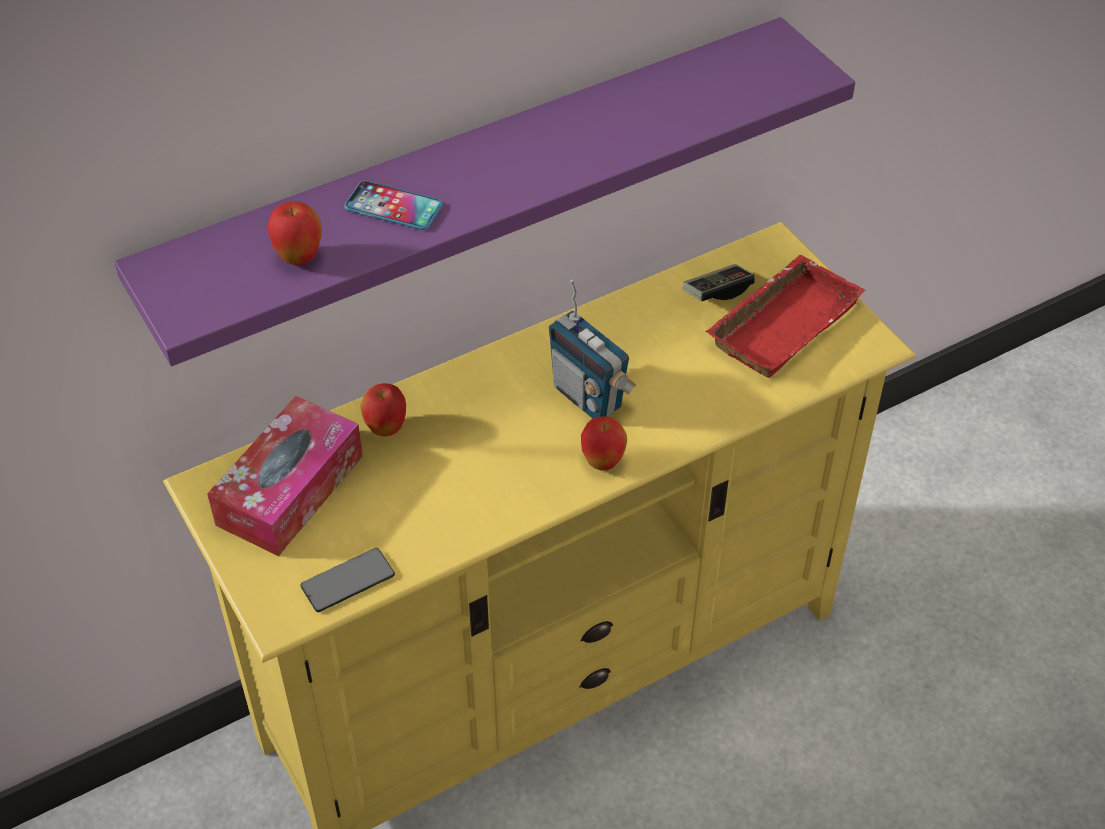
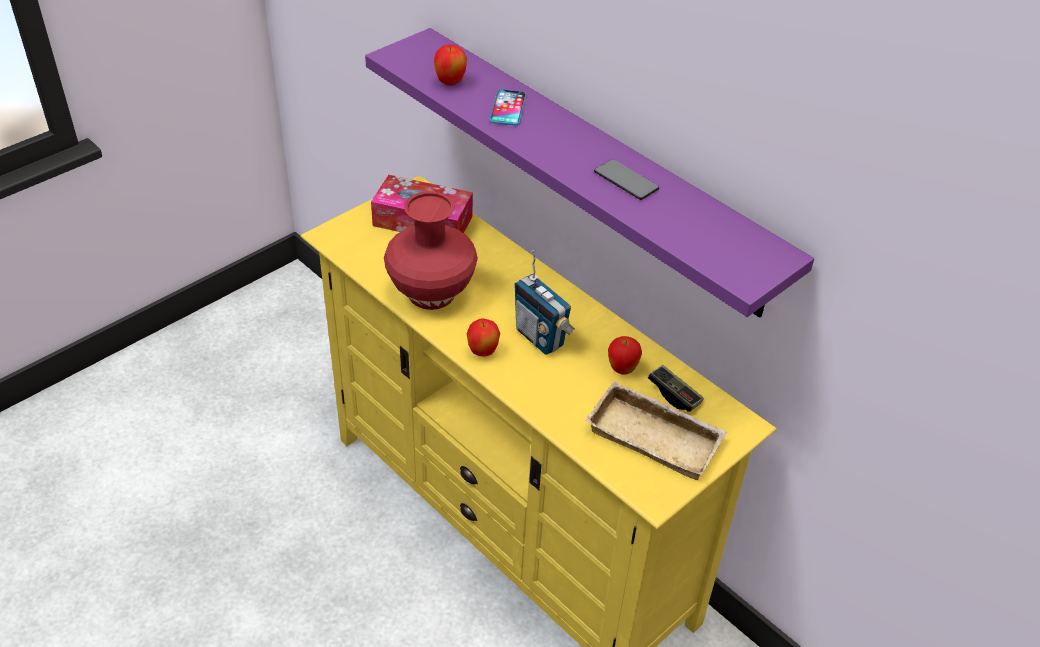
camera: 75 degrees right, 5 degrees down
(348, 581) = (359, 255): phone -> phone (626, 180)
(386, 429) = (481, 250): apple -> apple (622, 369)
(465, 503) = (430, 294): none -> red vase
(588, 397) = (540, 337): radio -> radio turned 75 degrees counterclockwise
(781, 322) = (657, 436): red tray -> beige tray

